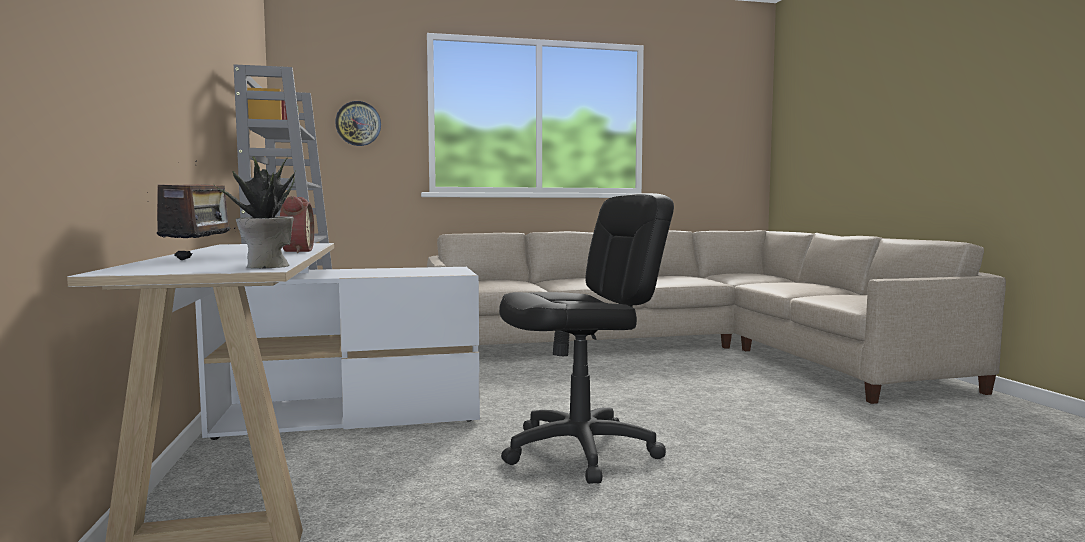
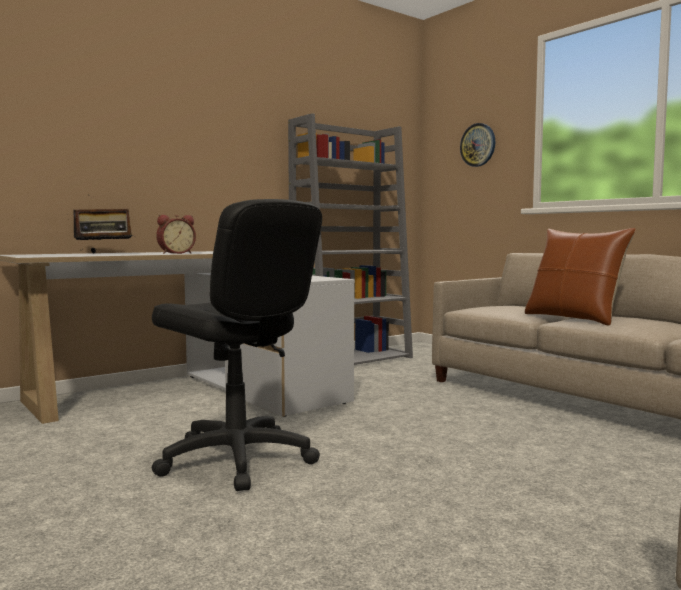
camera: 65 degrees right, 0 degrees up
(266, 266) = (46, 256): potted plant -> none
(558, 283) = (574, 318): none -> brown pillow

